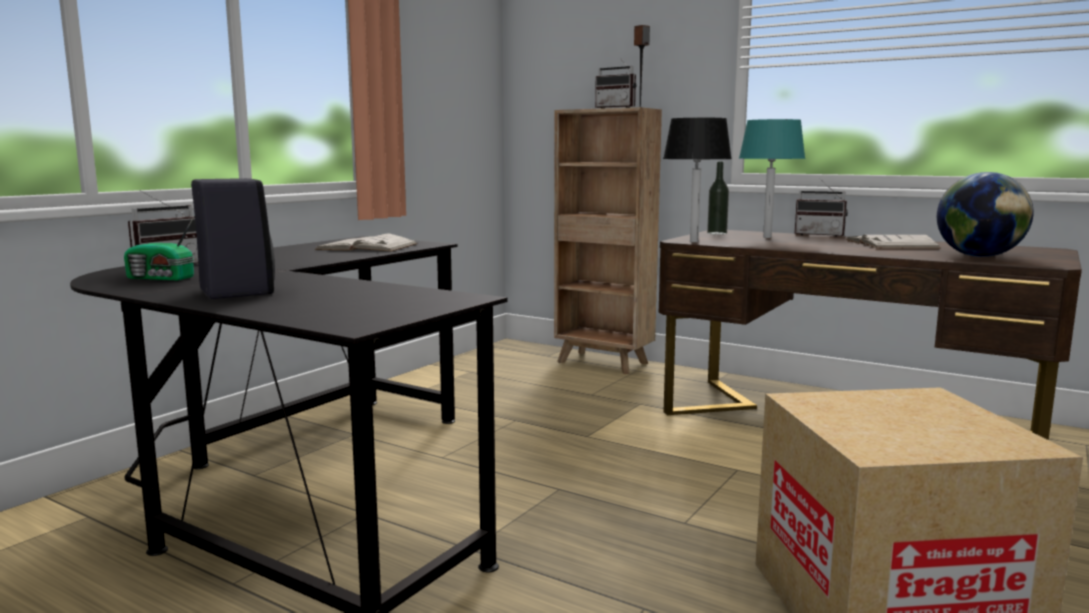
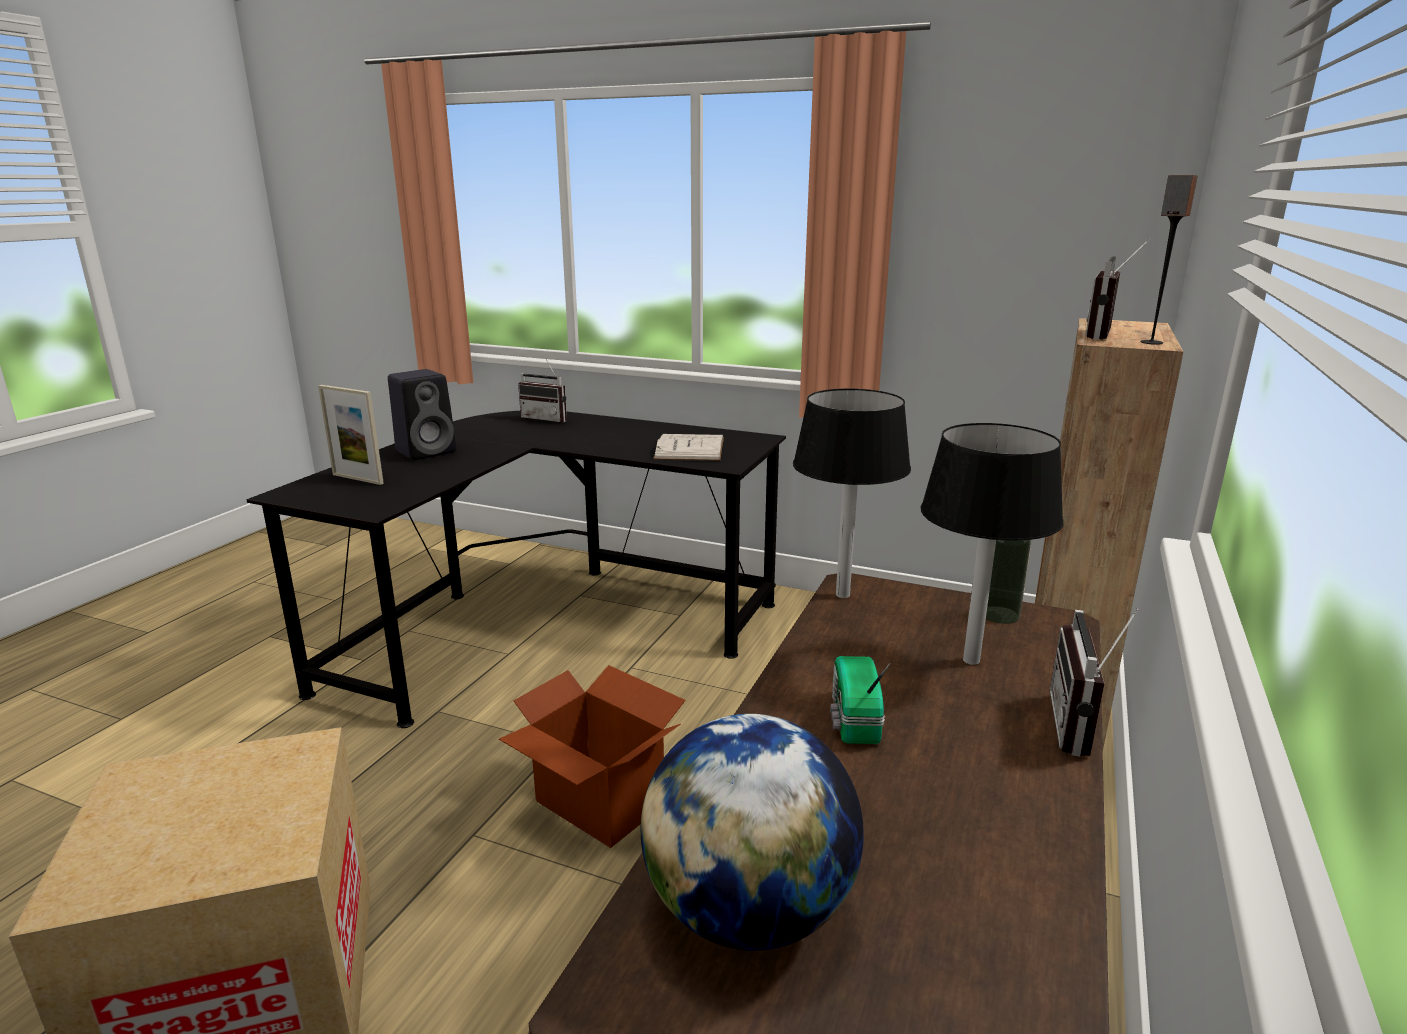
camera: 80 degrees right, 10 degrees up
(161, 278) = (491, 427): radio -> radio (853, 719)
(327, 306) = (357, 479): none -> picture frame
(648, 475) = (599, 804): none -> cardboard box
(767, 237) = (971, 661): turquoise table lamp -> black table lamp
(891, 244) = (952, 808): white book -> none

